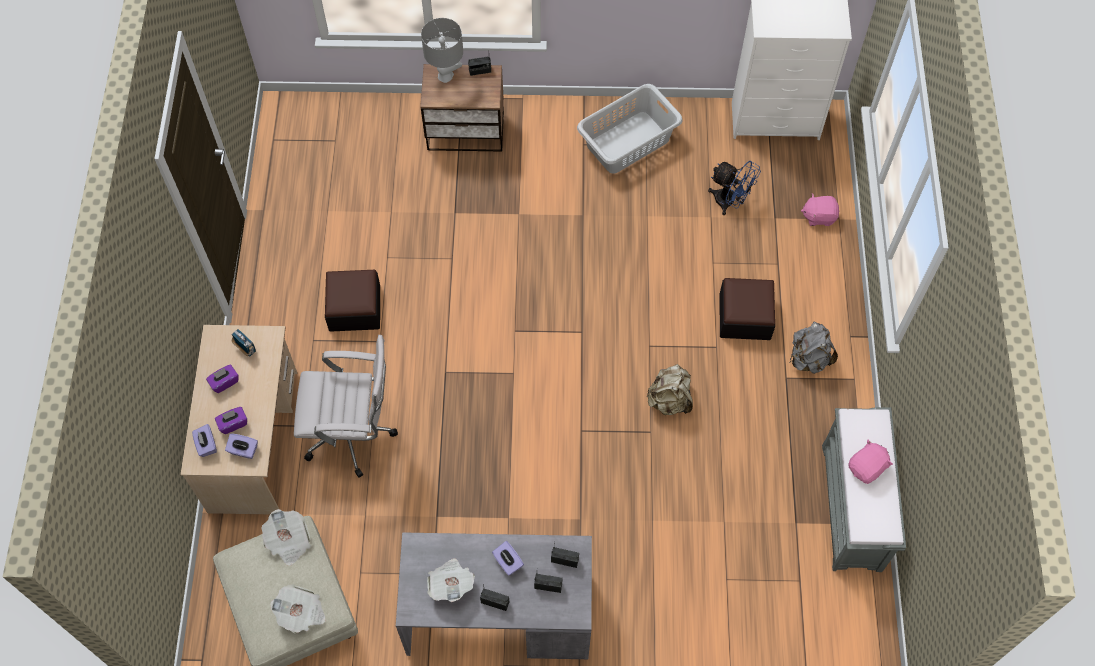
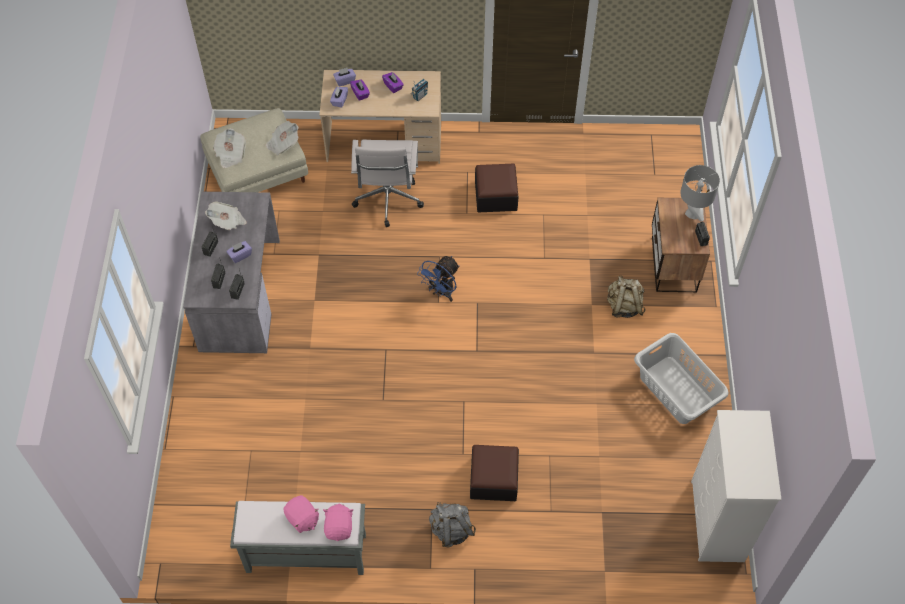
camera: 90 degrees right, 5 degrees down
(669, 400) = (412, 415): beige backpack -> beige backpack (624, 306)
(729, 202) = (616, 473): blue fan -> blue fan (441, 292)
(819, 216) = (606, 552): pink plush toy -> pink plush toy (339, 527)

